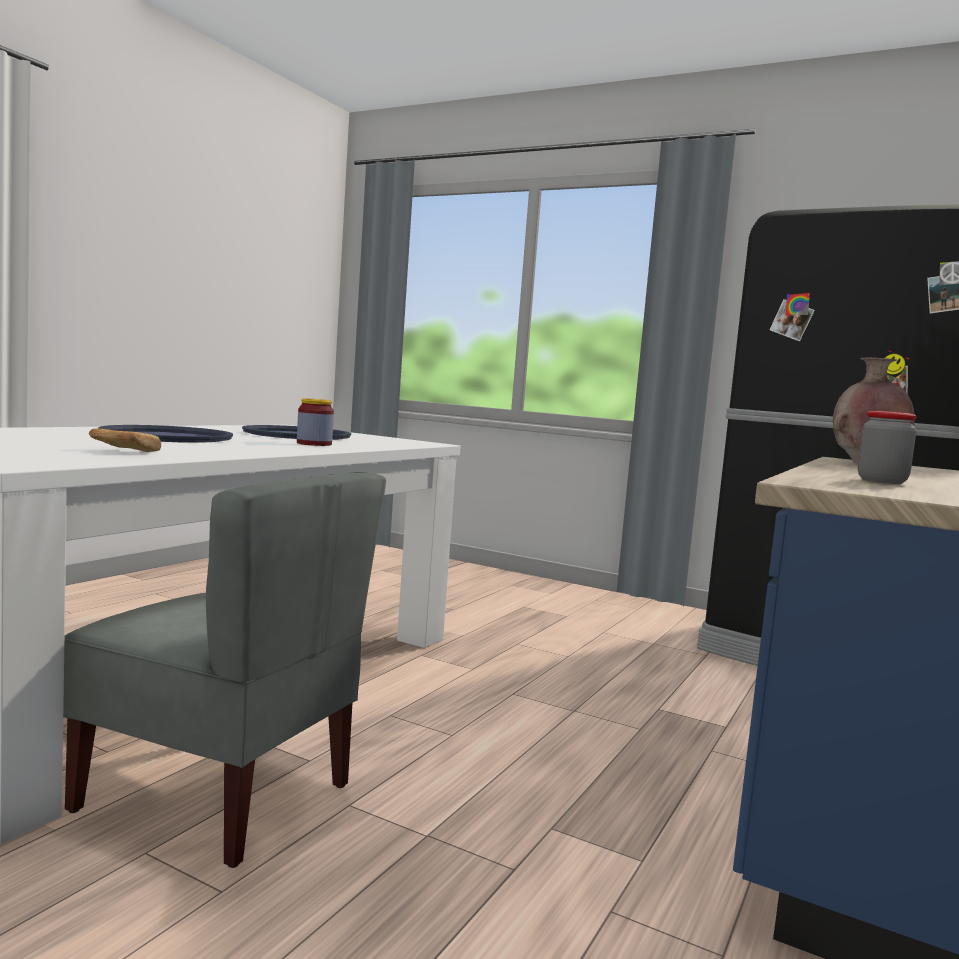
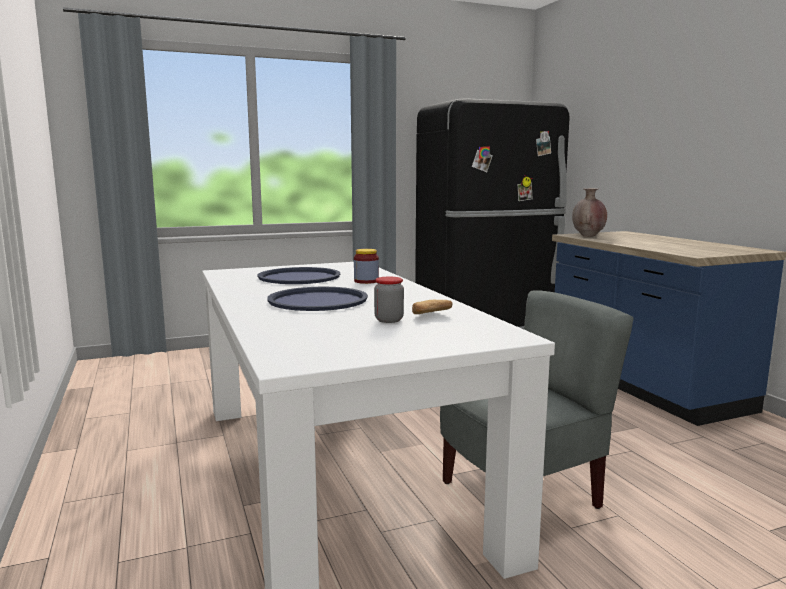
camera: 50 degrees left, 5 degrees up
(882, 481) = (673, 247): jar -> jar (389, 320)

